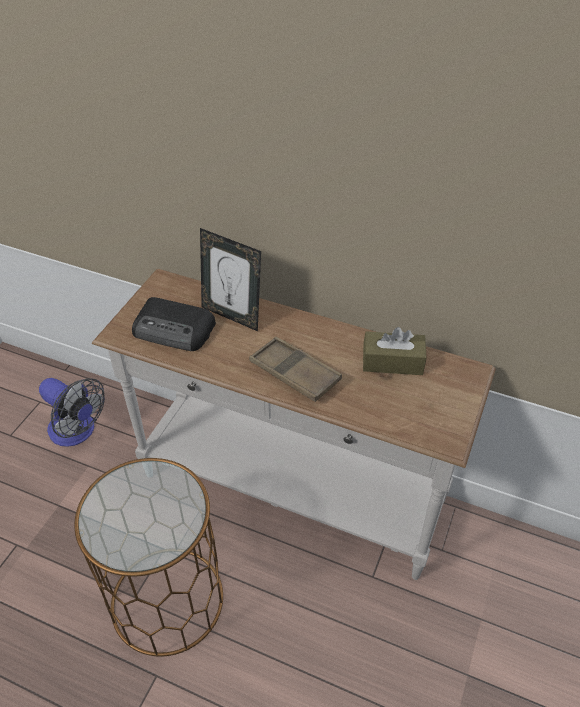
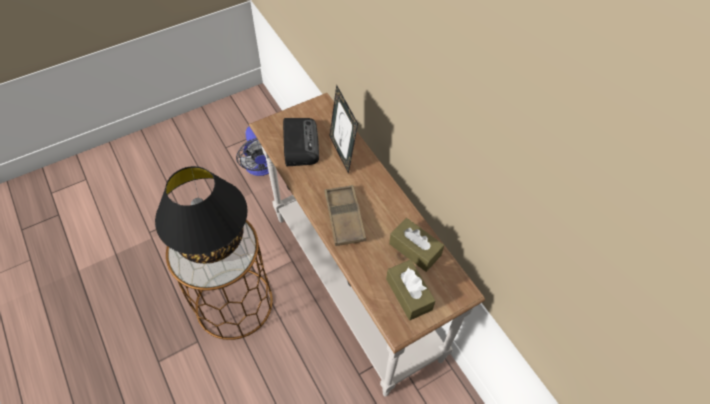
camera: 35 degrees right, 10 degrees up
(134, 503) = (212, 239): none -> black table lamp
(175, 330) = (300, 143): radio -> radio turned 150 degrees counterclockwise
(427, 404) = (409, 294): none -> brown tissue box

